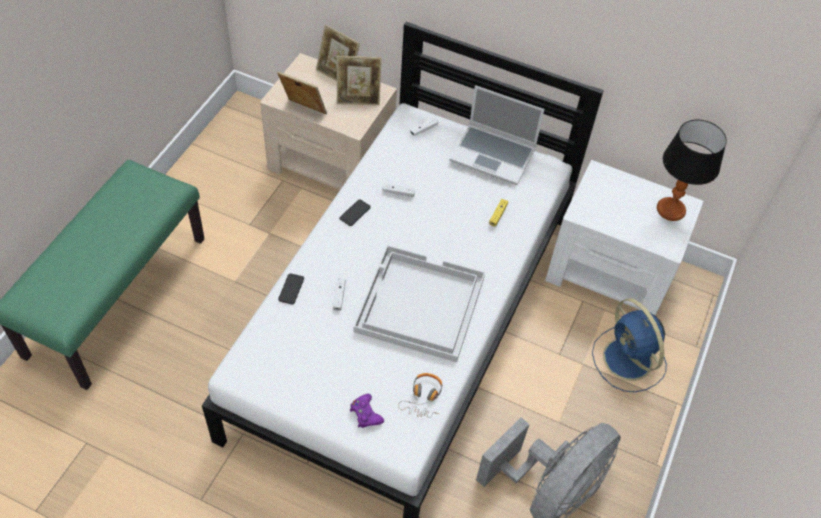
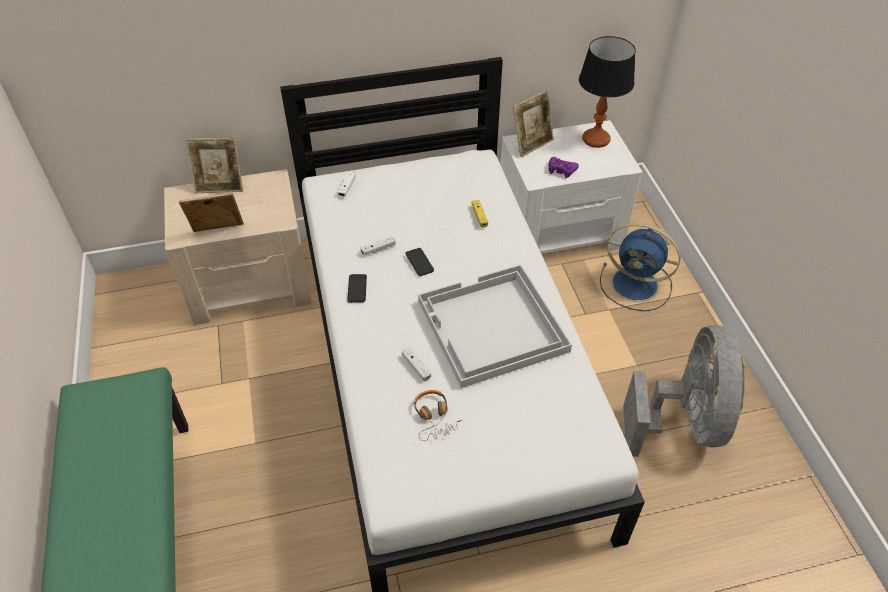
camera: 35 degrees left, 5 degrees down
(291, 289) = (366, 390): phone -> phone (419, 262)
(358, 99) = (261, 195): picture frame -> picture frame (531, 144)
(365, 414) = (544, 449): purple game controller -> purple game controller (561, 170)
(423, 398) = (575, 400): headphones -> headphones (434, 417)
(494, 155) = (427, 173): laptop -> none

